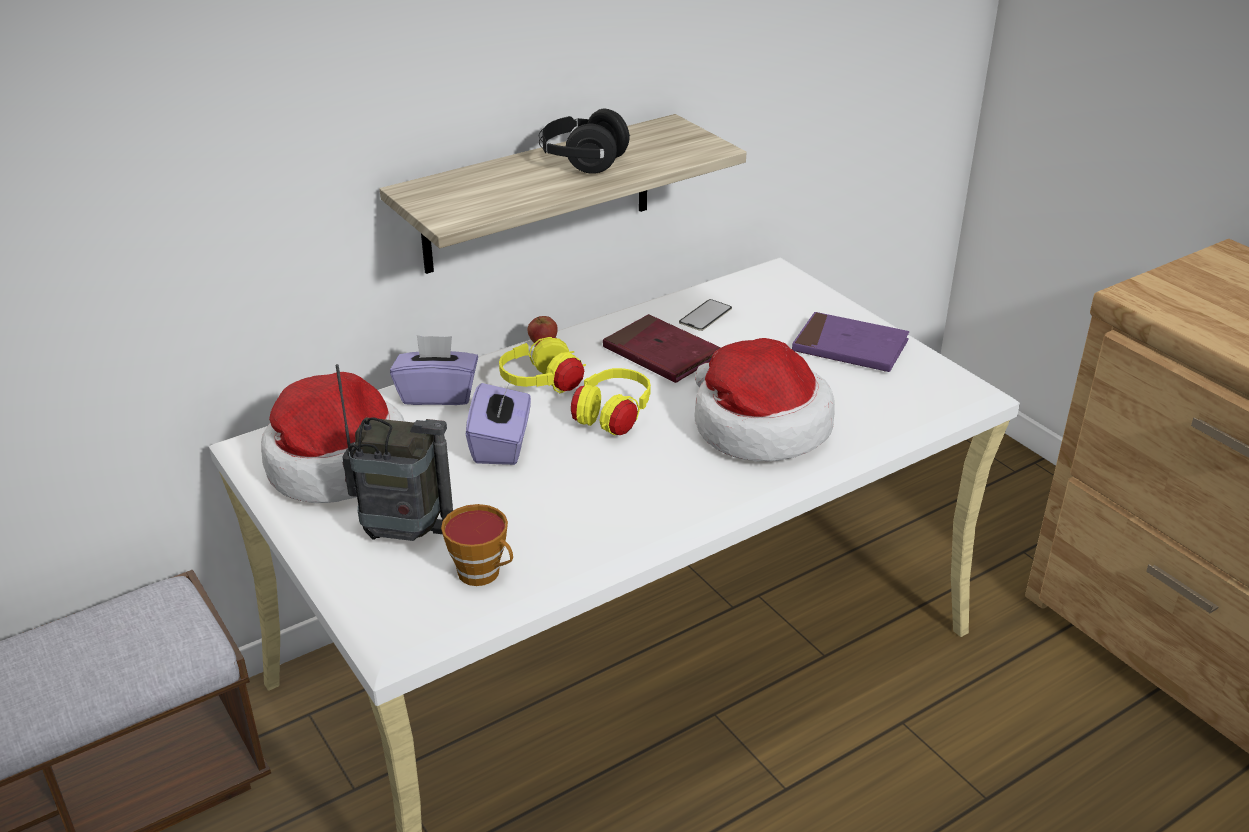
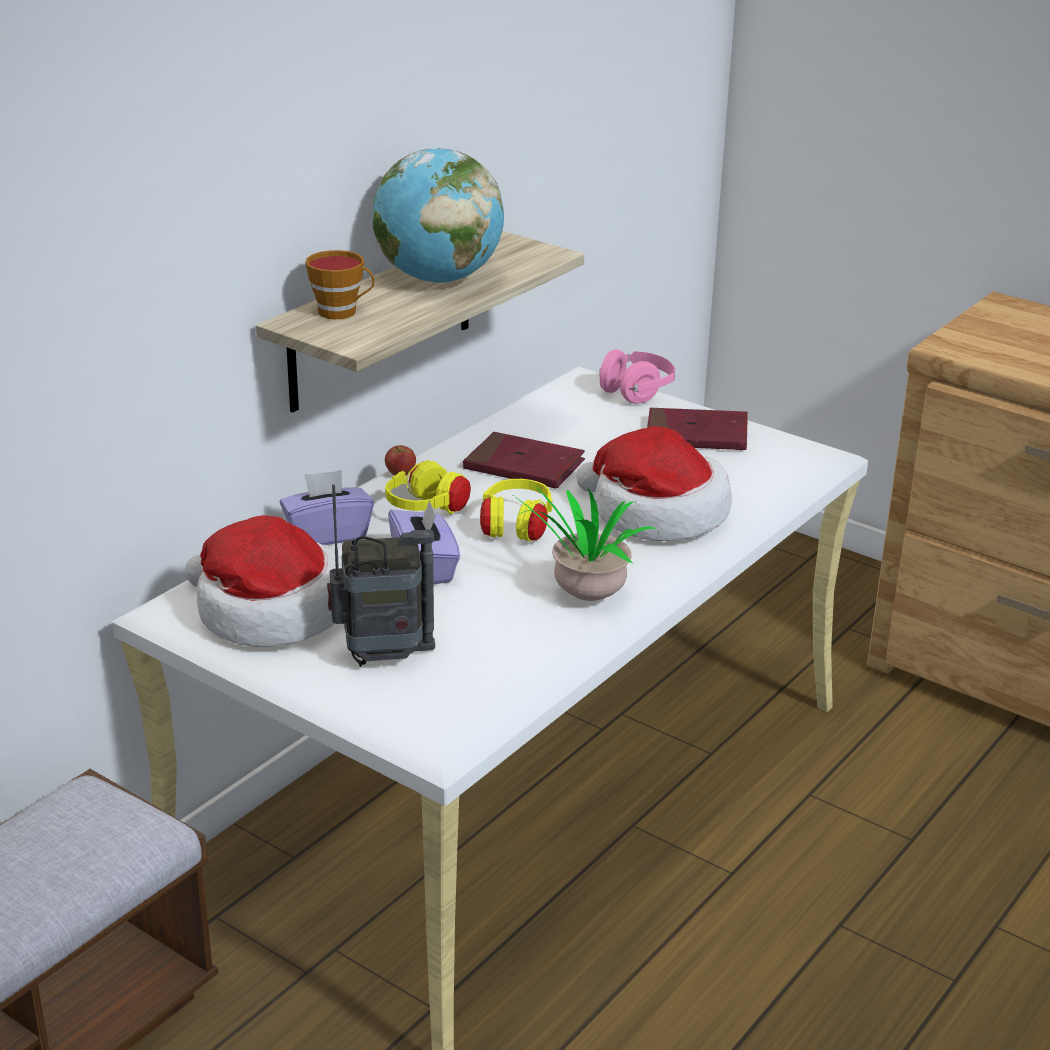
camera: 20 degrees left, 5 degrees down
(483, 573) = (486, 675): cup -> cup (342, 312)
(582, 162) = (438, 279): black headphones -> globe
(630, 508) = (585, 599): none -> potted plant
(705, 315) = (543, 427): phone -> none
(817, 292) = (636, 392): none -> pink headphones
(850, 347) = (696, 435): purple book -> red book

